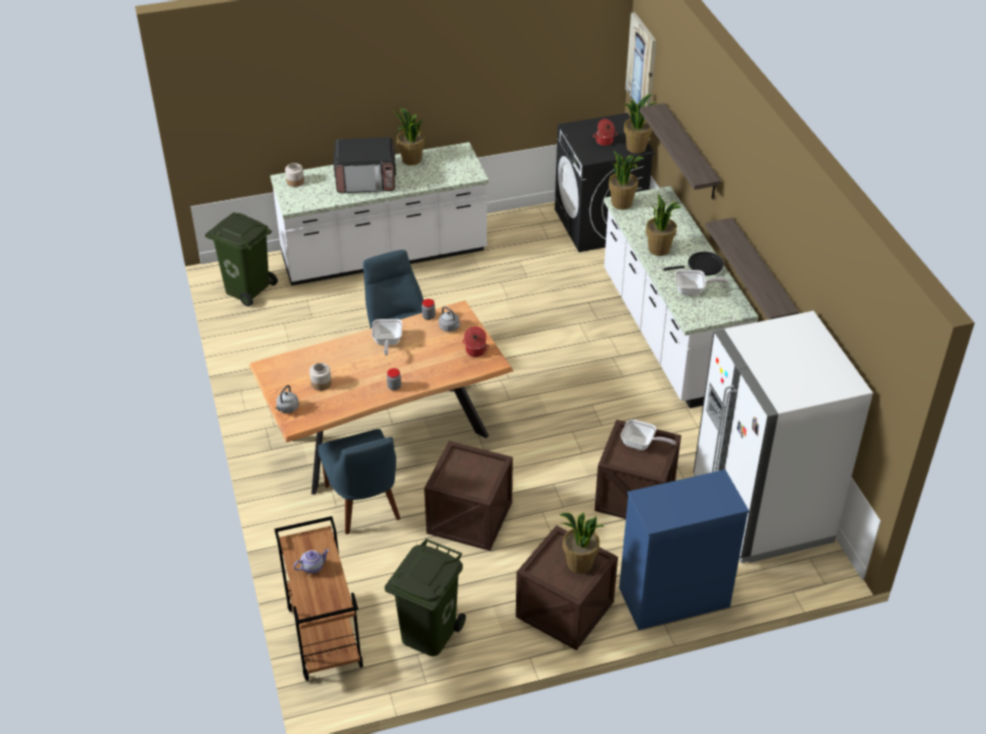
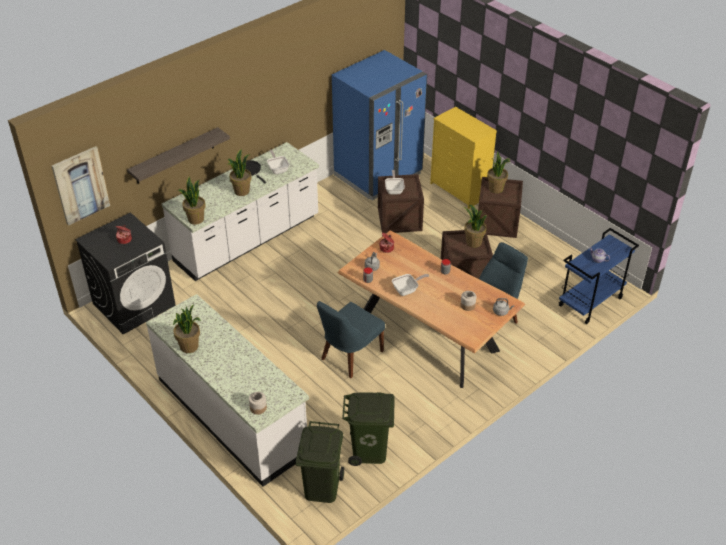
camera: 115 degrees left, 0 degrees up
(323, 636) = (590, 302): brown cart -> blue cart
(366, 180) = (232, 363): microwave -> none
(427, 633) = (553, 265): green trash can -> green trash can (369, 451)
(636, 147) = (126, 222): potted plant -> potted plant (473, 243)
(673, 597) = (460, 190): blue dresser -> yellow dresser
(761, 511) = (378, 175): white fridge -> blue fridge
(762, 274) = (279, 119): shelf -> none

